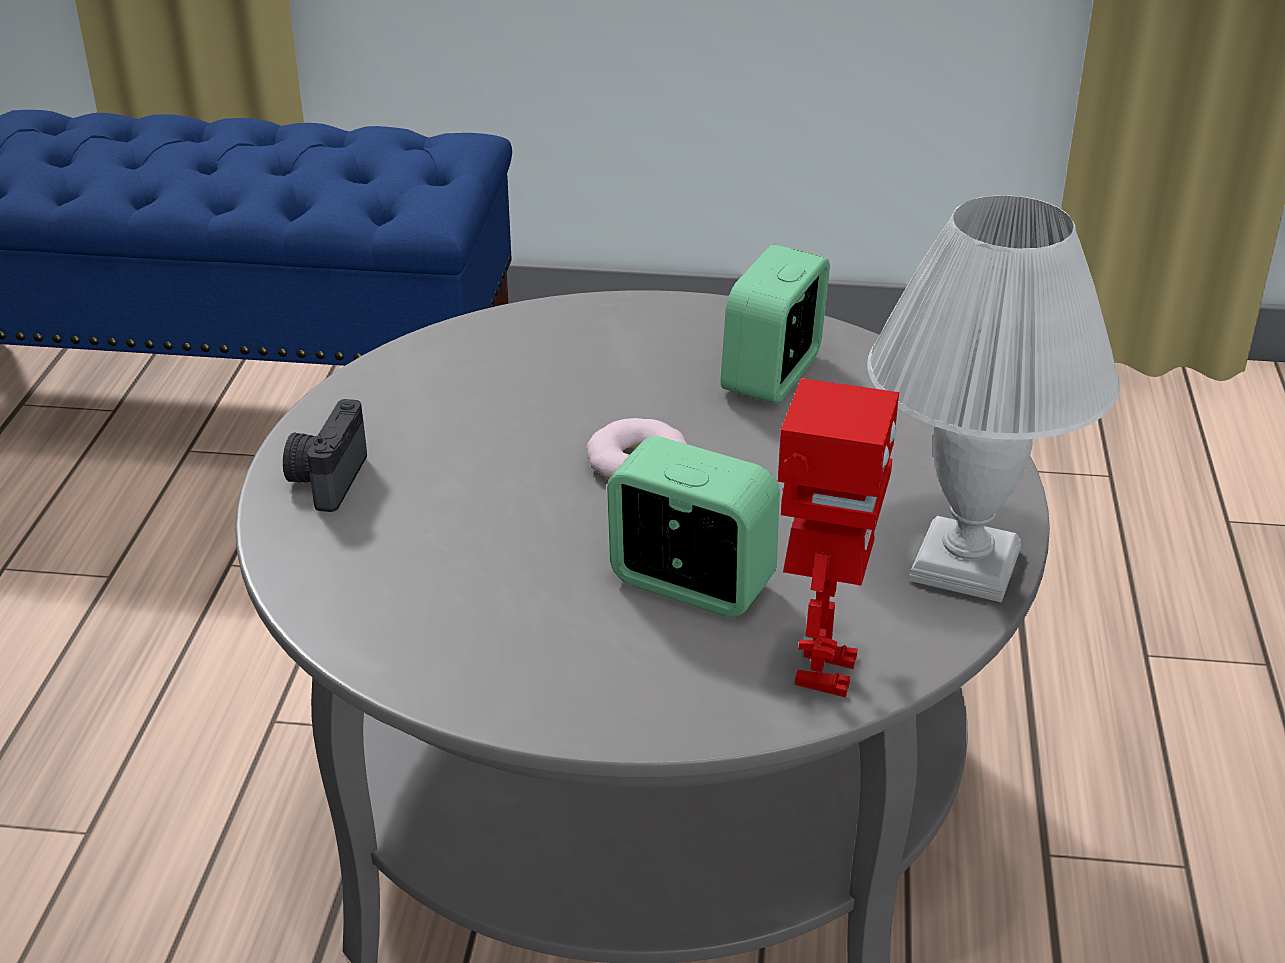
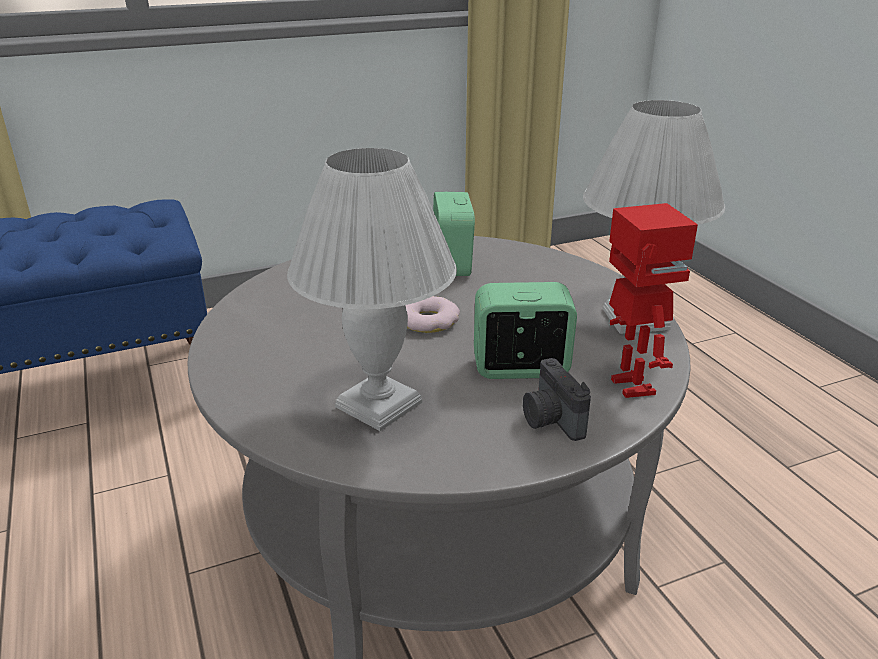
camera: 30 degrees left, 5 degrees down
(326, 480) = (253, 381): camera -> camera (550, 420)
(443, 570) = (378, 406): none -> white table lamp

